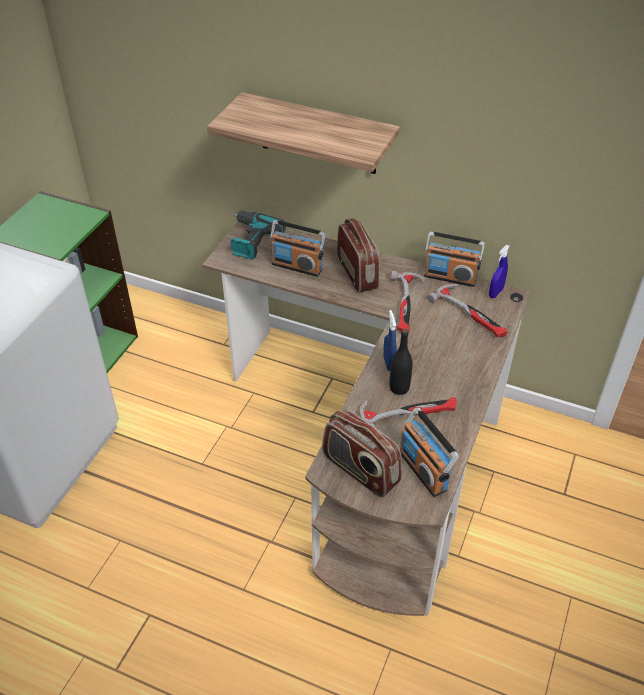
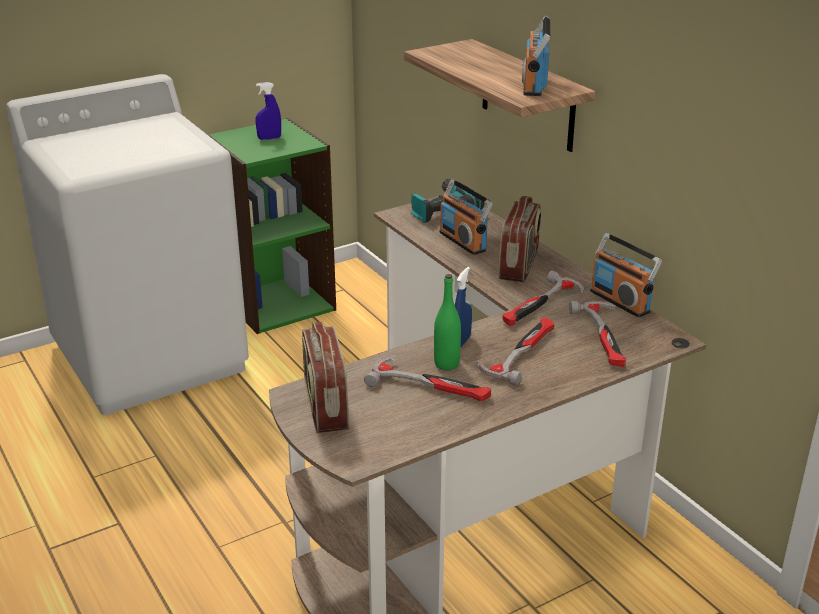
camera: 35 degrees right, 15 degrees down
(399, 388) = (446, 364): black bottle -> green bottle
(423, 470) = (388, 433): radio -> radio (534, 85)
(434, 353) = (520, 352): none -> hammer
(495, 293) = (659, 331): blue spray bottle -> blue spray bottle (269, 138)

